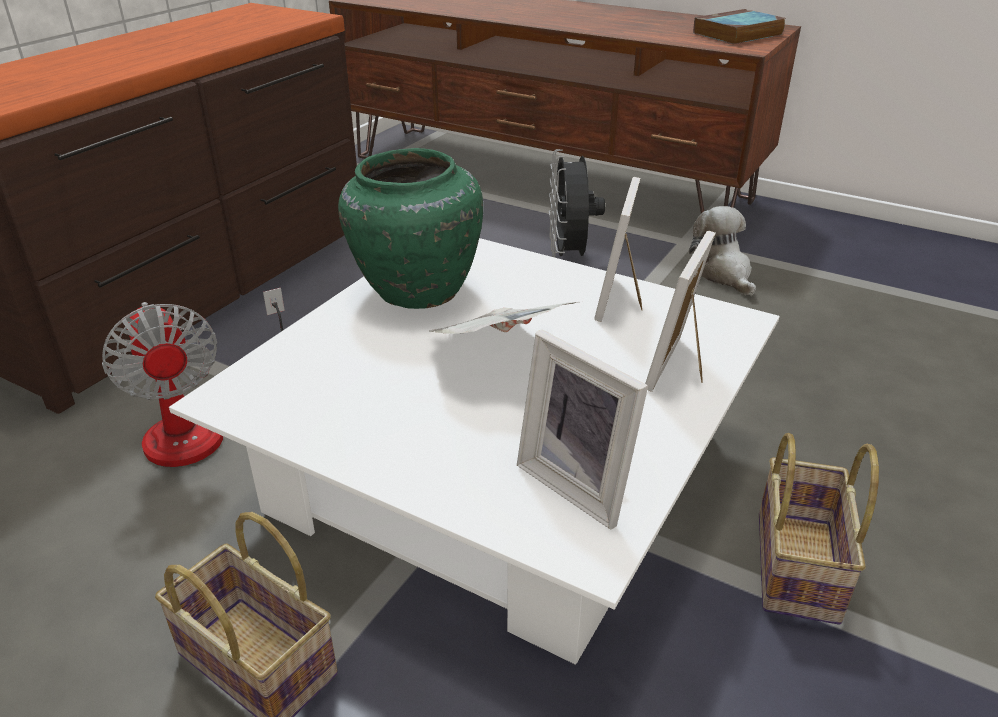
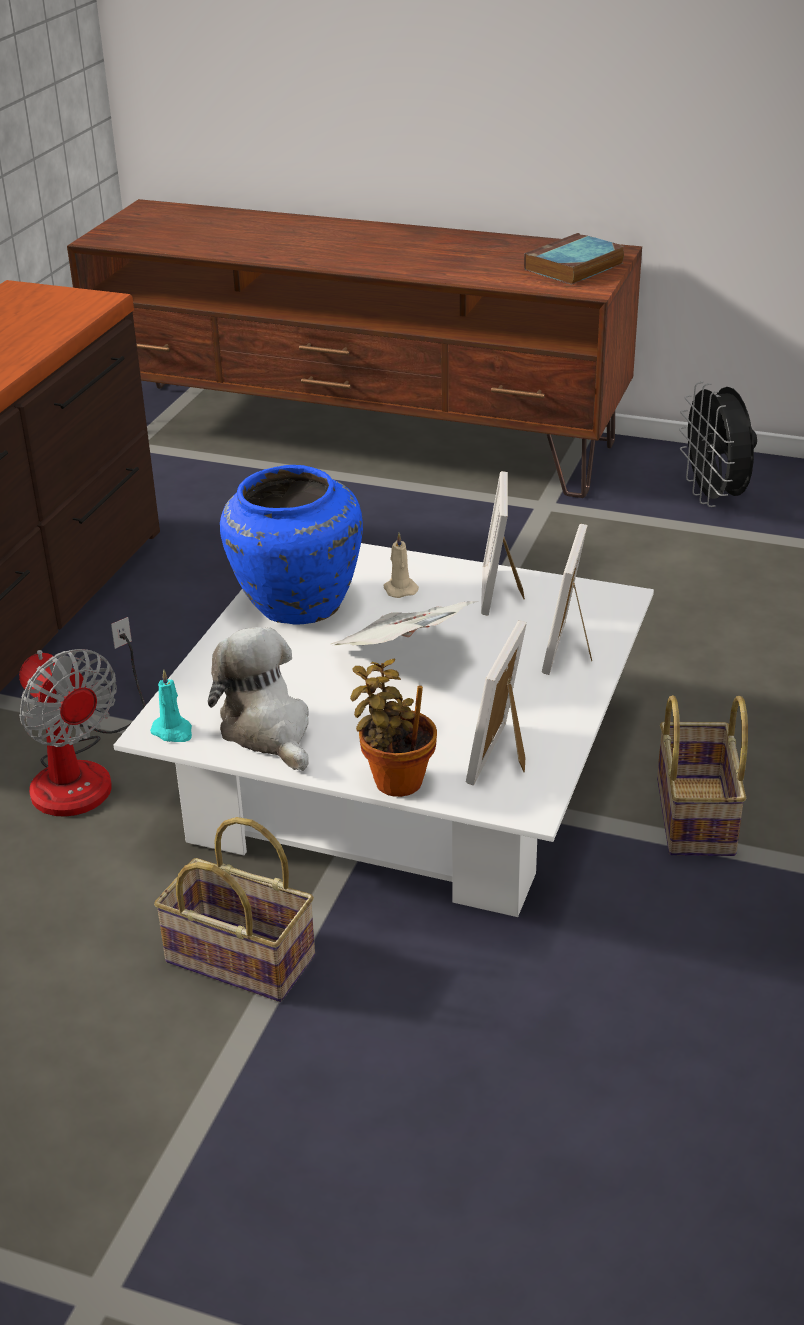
camera: 10 degrees left, 0 degrees up
(234, 401) = (173, 732): none -> turquoise candle
(415, 289) = (295, 604): green vase -> blue vase
(445, 491) = (395, 779): none -> potted plant
(520, 287) = (399, 589): none -> beige candle
(569, 256) = (415, 538): black fan -> black fan (714, 498)
(580, 483) = (505, 757): picture frame -> picture frame turned 75 degrees clockwise
(722, 273) = (590, 540): plush toy -> plush toy (268, 730)

